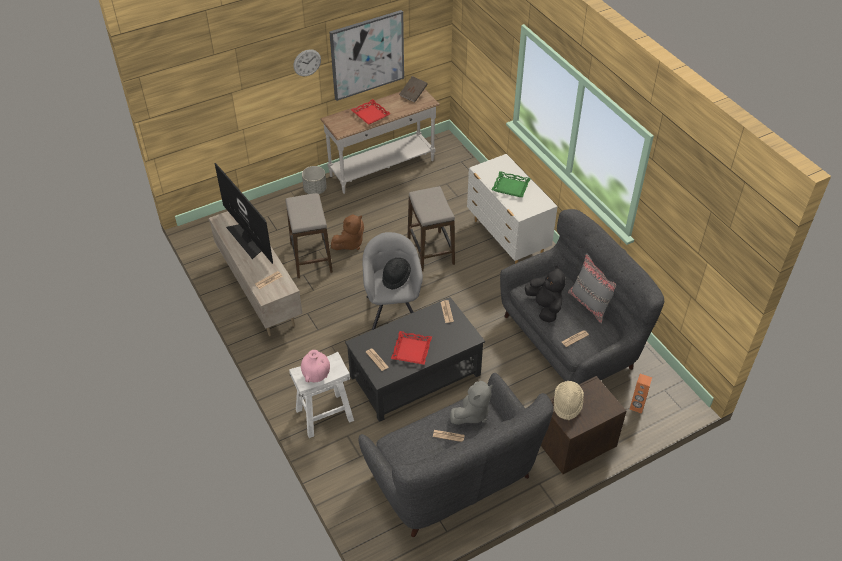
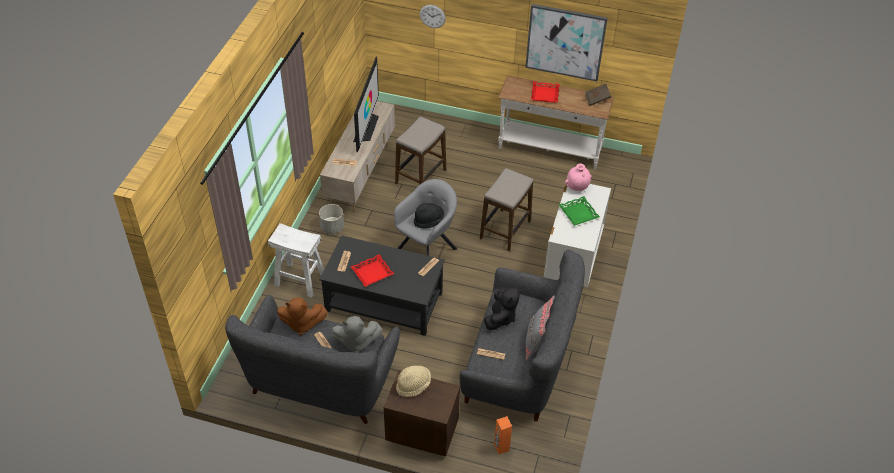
camera: 45 degrees right, 0 degrees up
(307, 62) = (506, 21): wall clock -> wall clock (432, 16)
(315, 190) = (483, 133): grey planter -> grey planter (332, 227)
(316, 376) = (289, 239): pink vase -> pink vase (577, 188)
(350, 243) = (458, 185): brown plush toy -> brown plush toy (302, 324)

